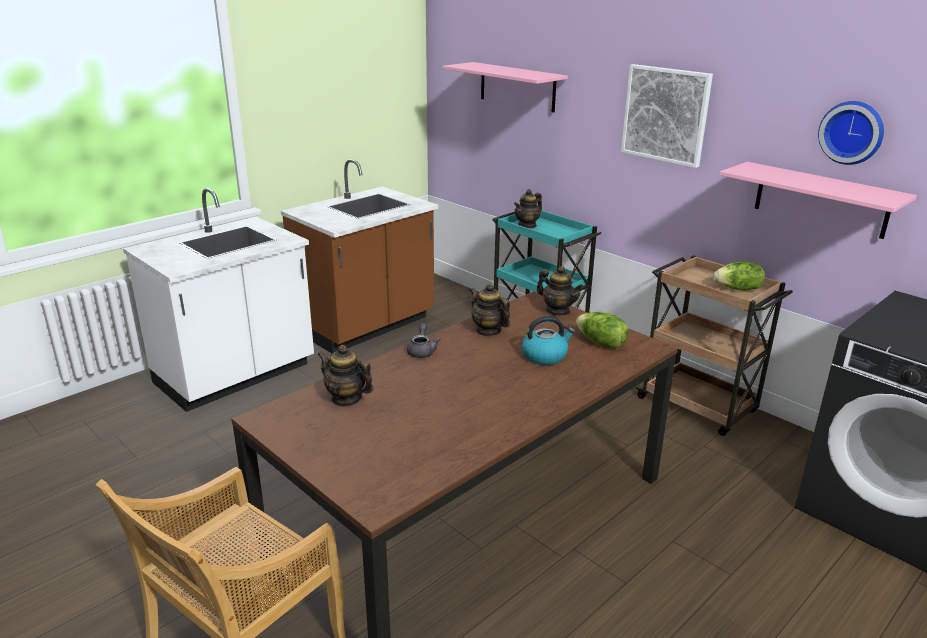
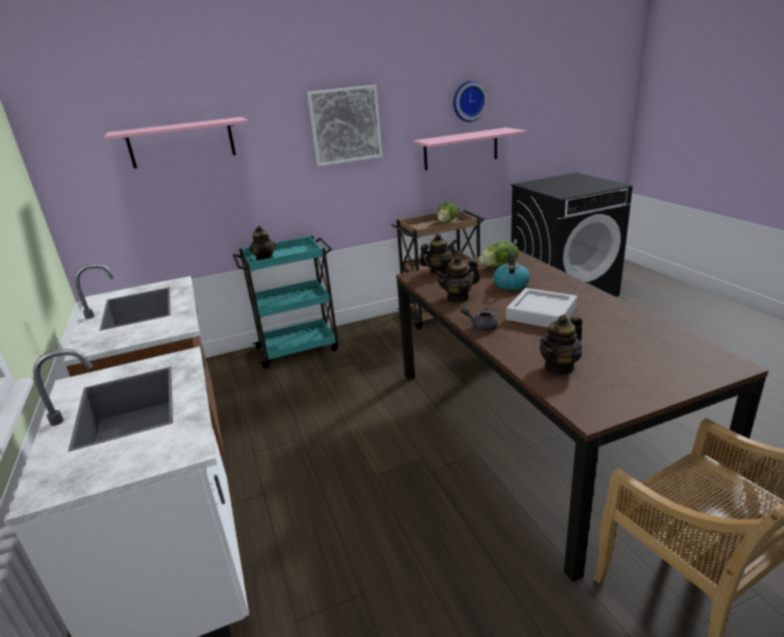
camera: 65 degrees left, 0 degrees up
(467, 381) = (541, 313): none -> grey tray

